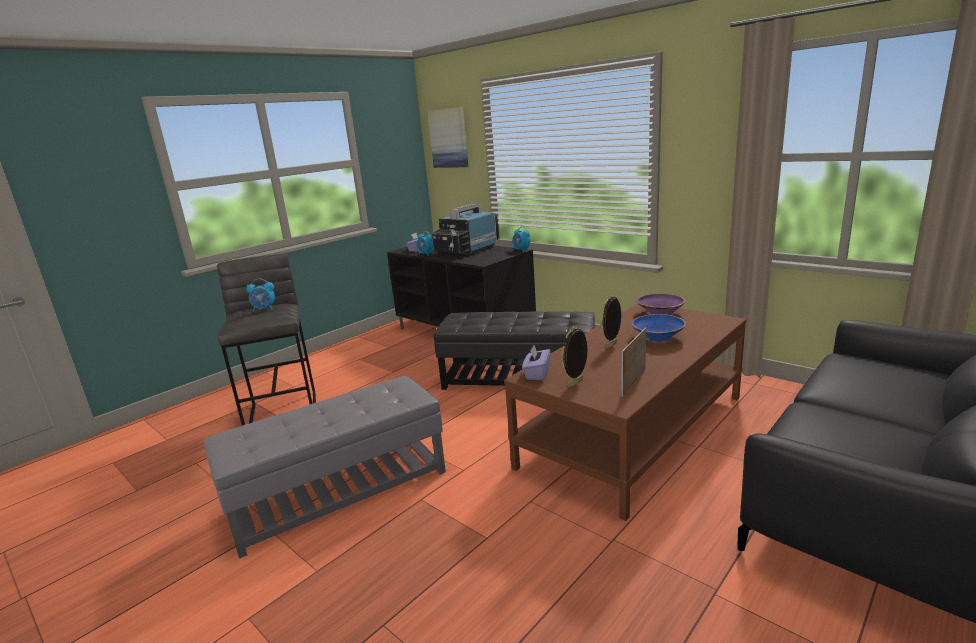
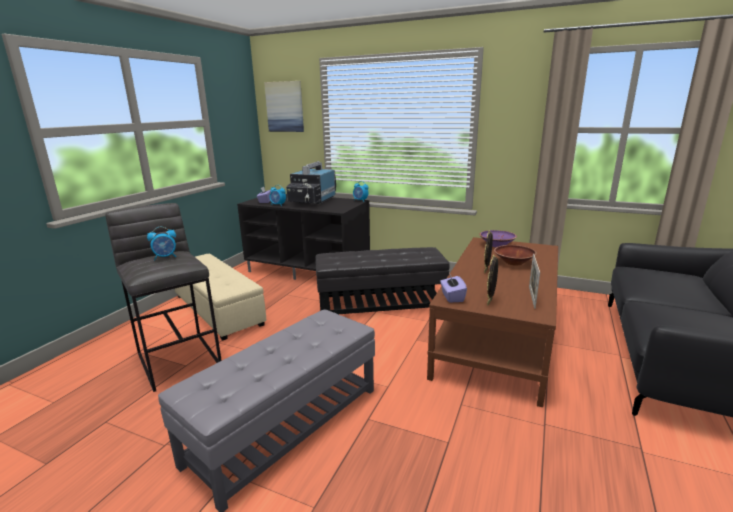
camera: 20 degrees left, 0 degrees up
(346, 368) = (217, 310): none -> beige ottoman
(658, 338) = (514, 262): blue bowl -> brown bowl

